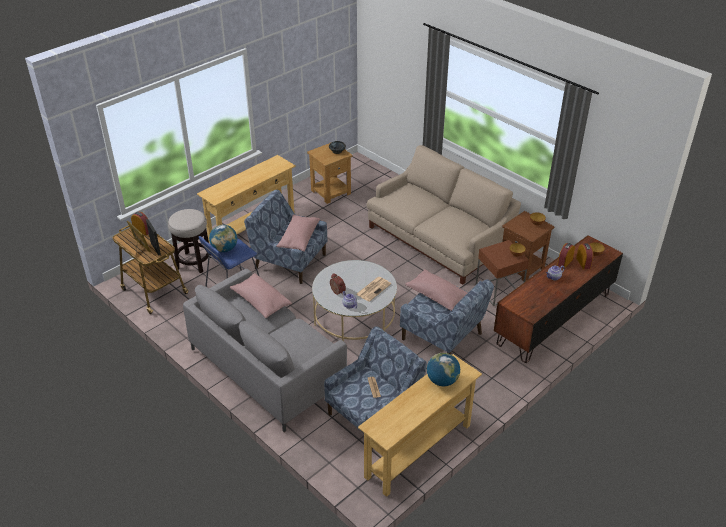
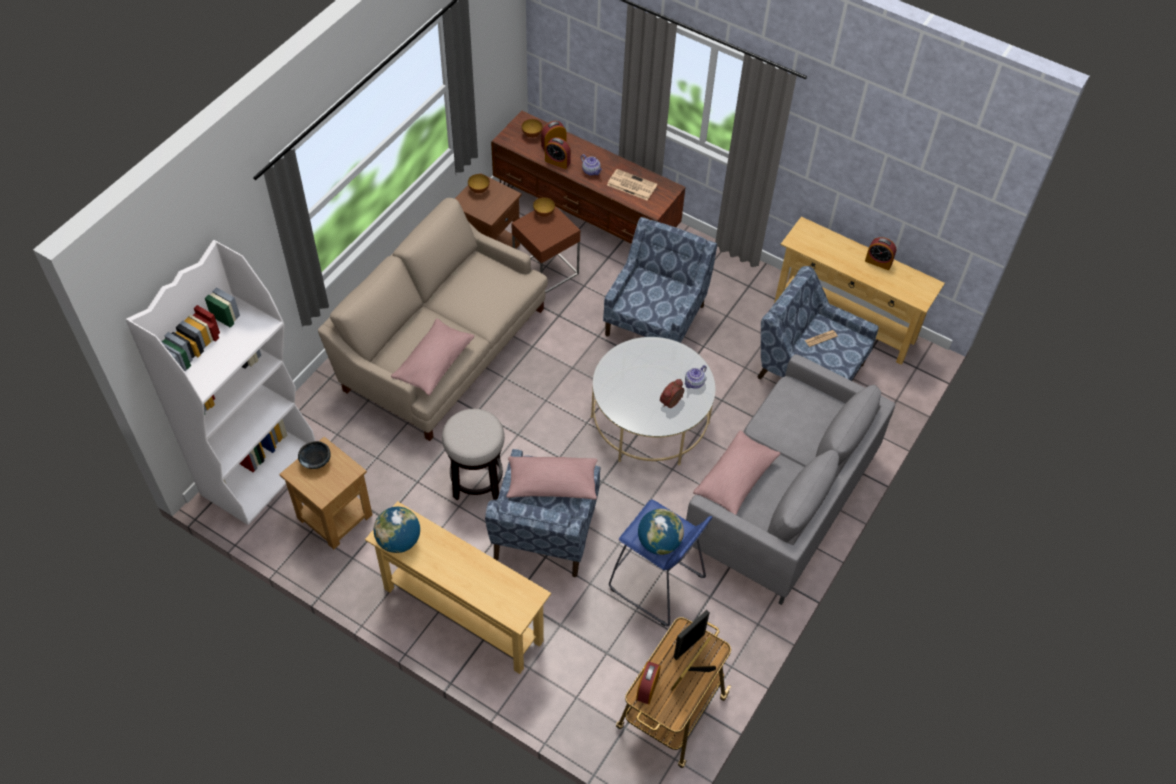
camera: 105 degrees left, 15 degrees up
(194, 262) = (583, 677): stool -> stool (477, 481)
(368, 172) = (260, 471): none -> white bookcase
(373, 289) = (652, 362): newspaper -> newspaper (631, 185)
(420, 410) = (878, 262): none -> alarm clock
(437, 296) = (635, 298): pink pillow -> pink pillow (434, 363)
(442, 381) = (827, 248): globe -> globe (399, 541)

